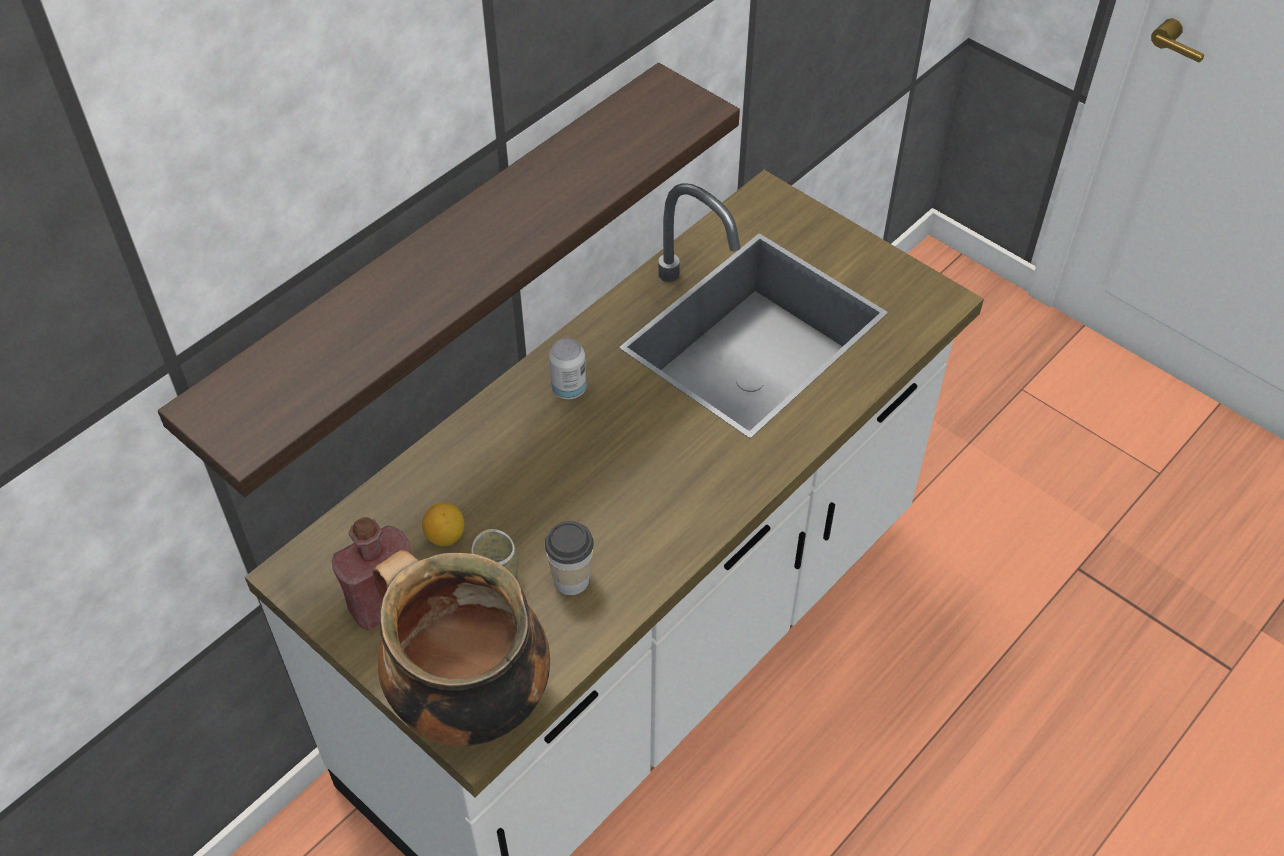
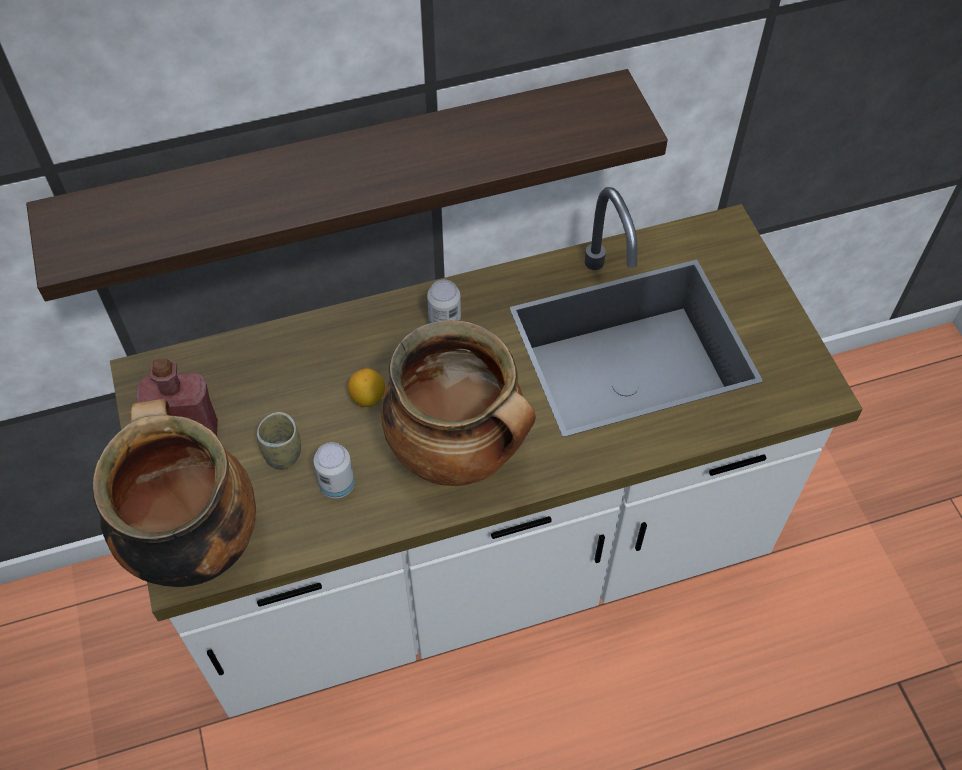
camera: 30 degrees right, 5 degrees up
(446, 536) = (269, 401): lemon -> lemon (368, 398)
(571, 580) = (337, 485): cup -> can
(666, 497) = (459, 453): none -> cooking pot

